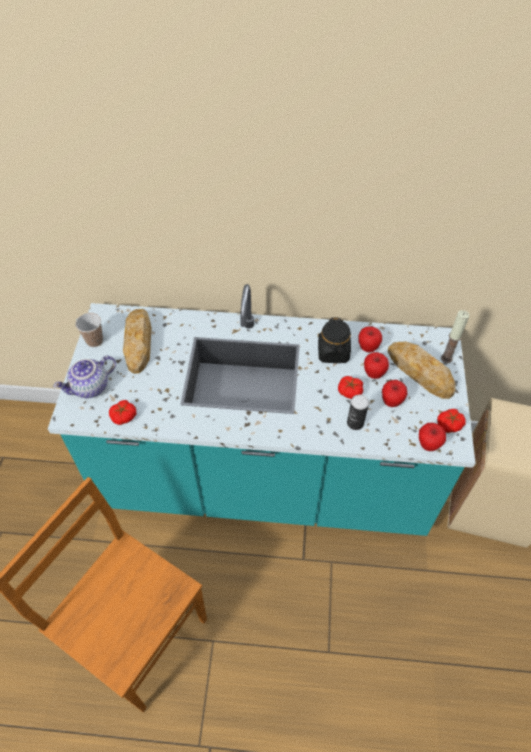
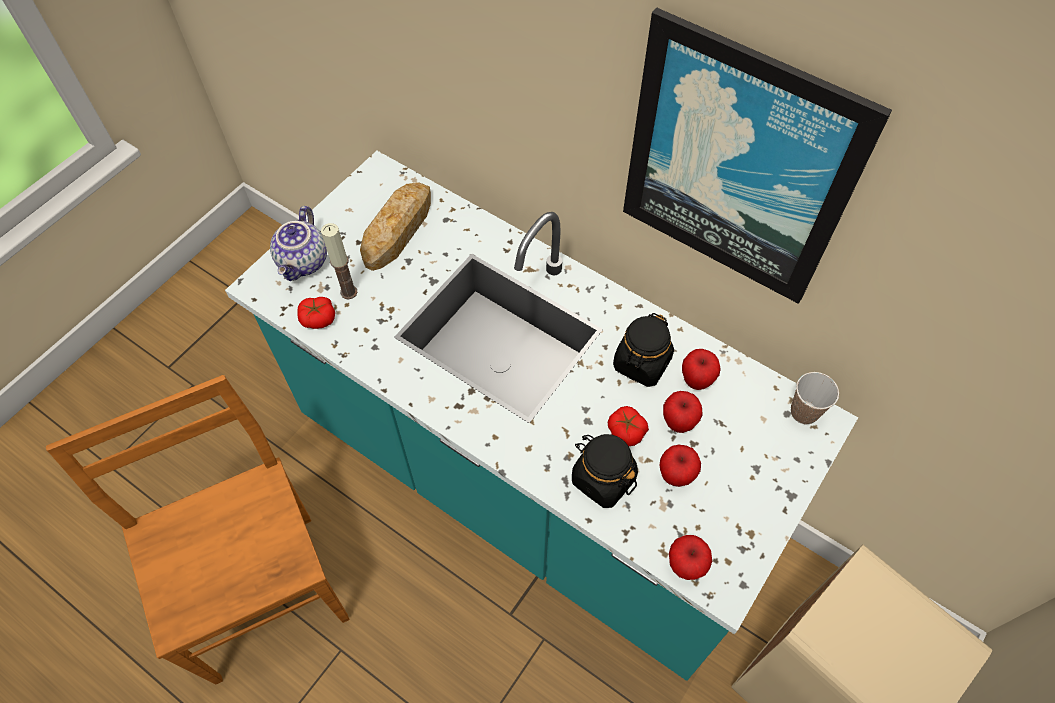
camera: 30 degrees right, 5 degrees up
(90, 388) = (304, 262): teapot -> teapot turned 75 degrees counterclockwise
(94, 340) = (348, 202): cup -> cup (804, 412)
(355, 423) = (602, 479): can -> black jar
(358, 206) = (738, 164): none -> picture
(420, 372) = (749, 453): bread -> none
(446, 358) = (804, 453): candle -> candle (348, 292)
(449, 425) = (738, 554): tomato -> none

